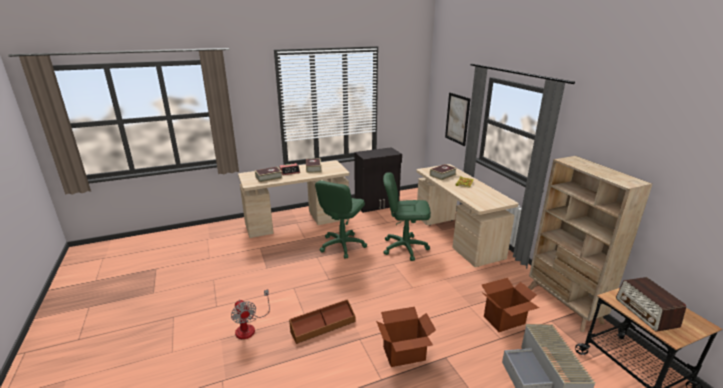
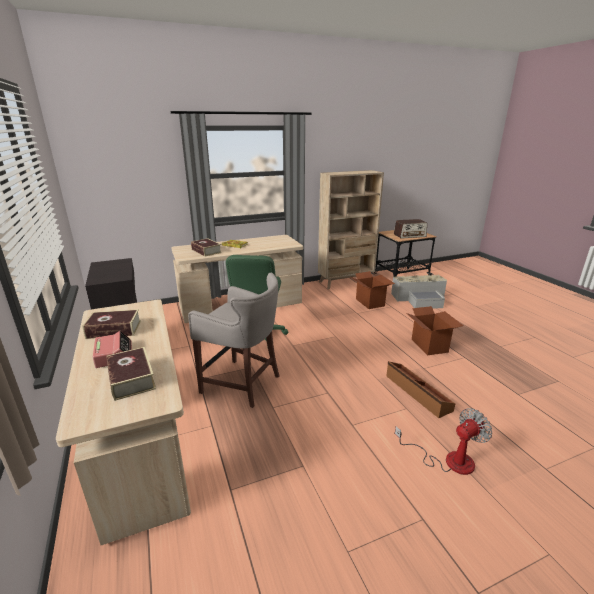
camera: 90 degrees left, 0 degrees up
(342, 245) = (243, 384): green office chair -> grey stool
(457, 119) = (148, 190): picture -> none

